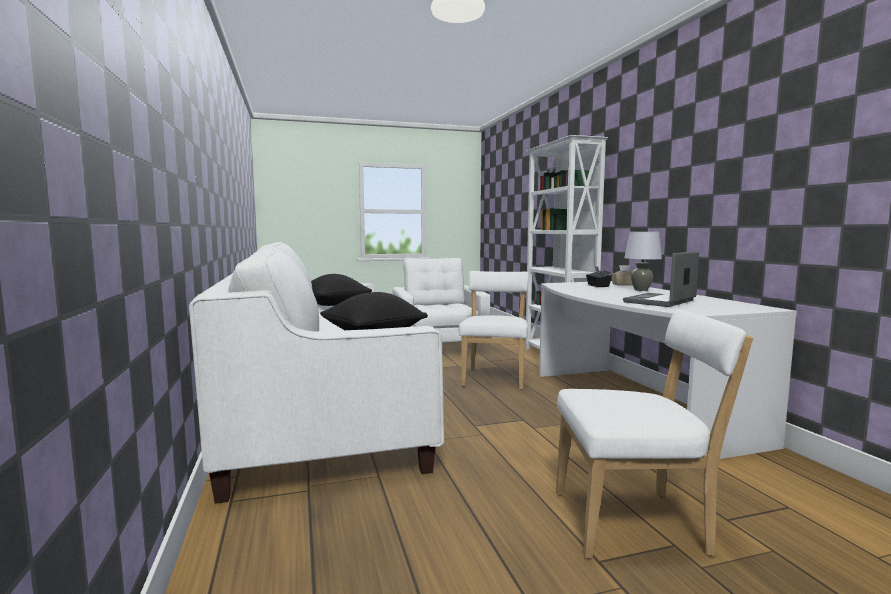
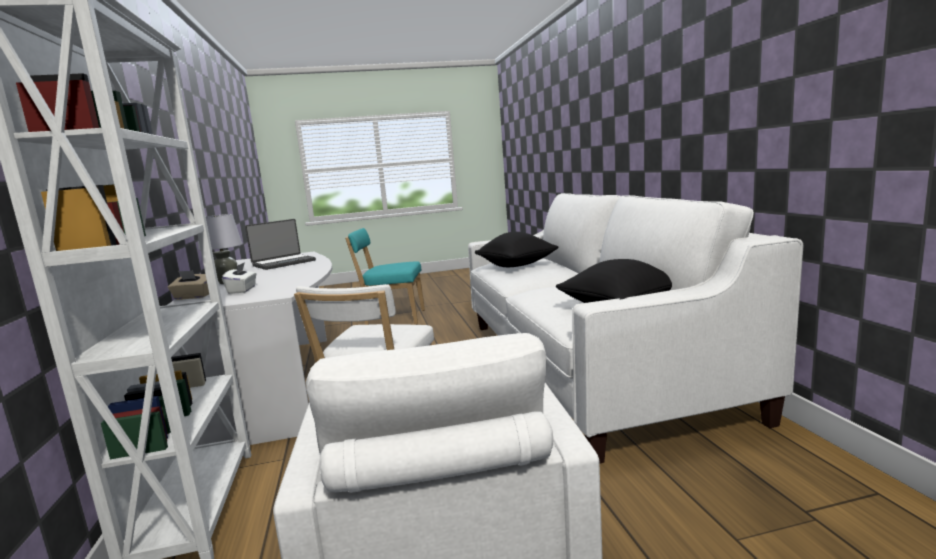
camera: 175 degrees left, 5 degrees up
(597, 286) = (242, 290): black tissue box -> white tissue box
(636, 523) = (392, 319): white chair -> turquoise chair

